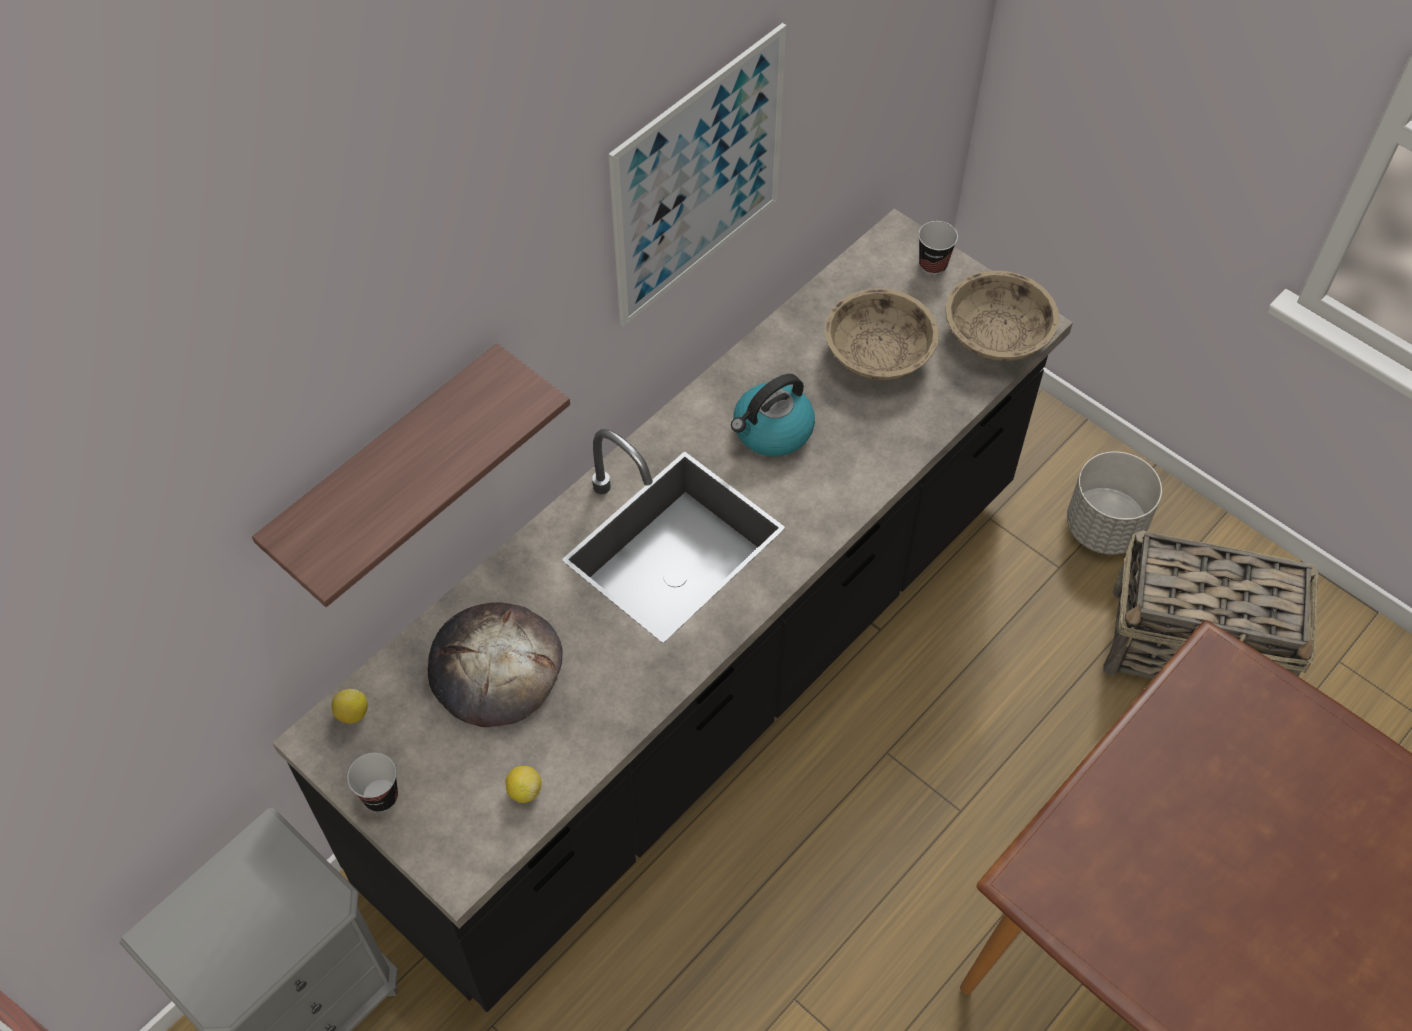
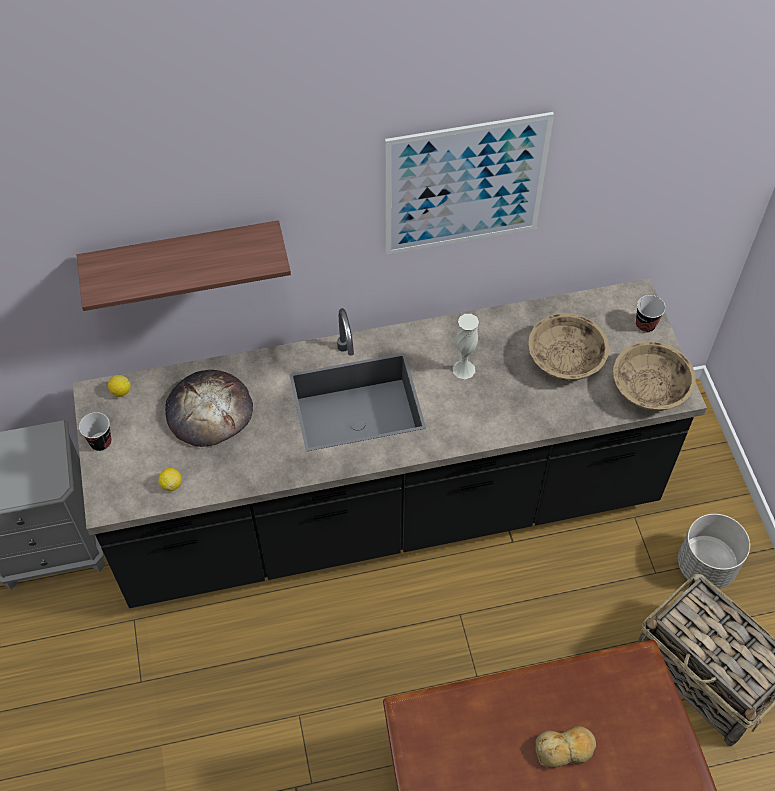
camera: 35 degrees right, 0 degrees up
(772, 431) = (464, 369): kettle -> white vase
(1216, 804) = (565, 749): none -> bread

